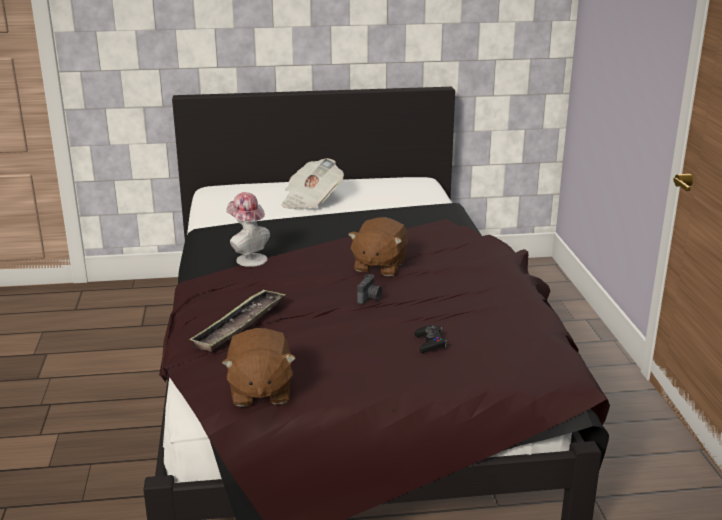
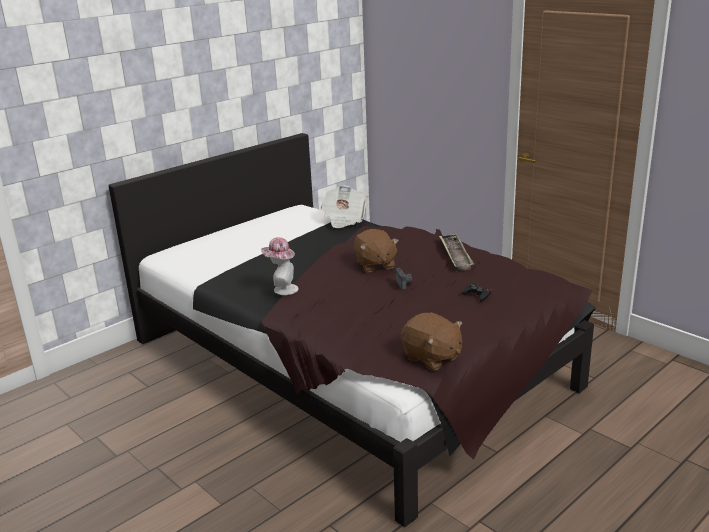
camera: 35 degrees left, 0 degrees up
(239, 325) = (356, 328): tray -> tray (455, 255)
(311, 201) = (251, 241): newspaper -> newspaper (344, 219)

